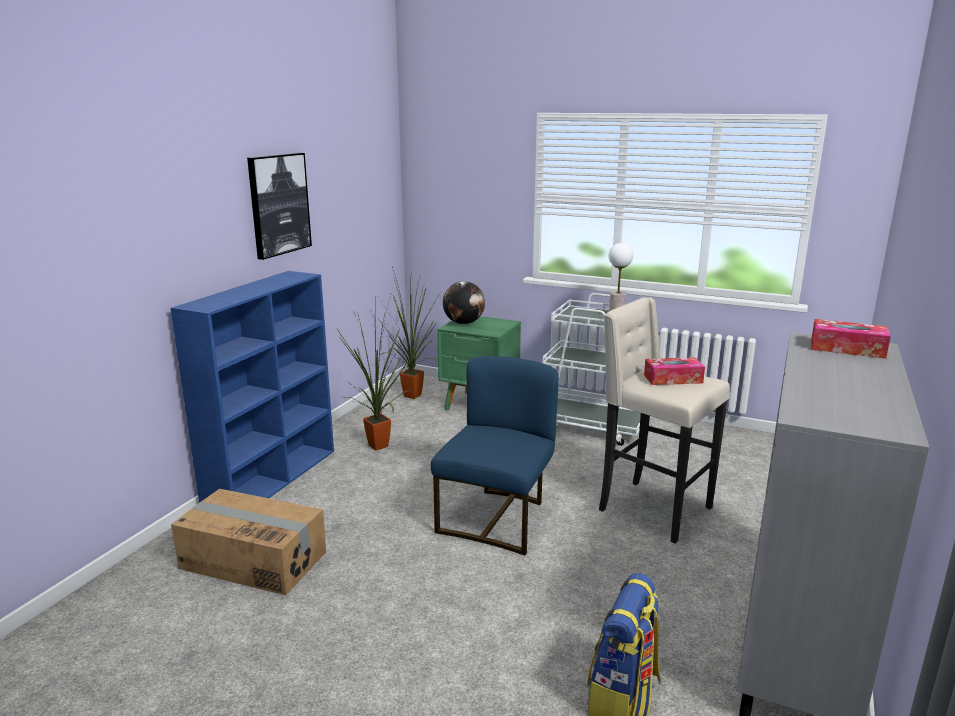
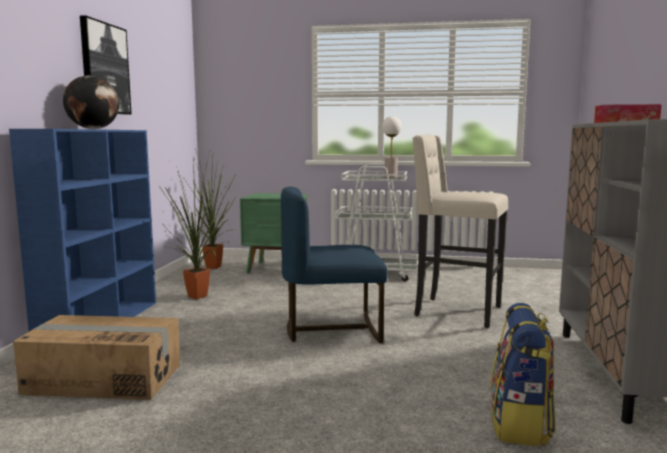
camera: 15 degrees left, 10 degrees down
(464, 323) = (260, 195): globe -> globe (93, 129)
(497, 519) = (332, 329): blue chair -> blue chair turned 105 degrees counterclockwise
(673, 379) = (467, 192): tissue box -> none

